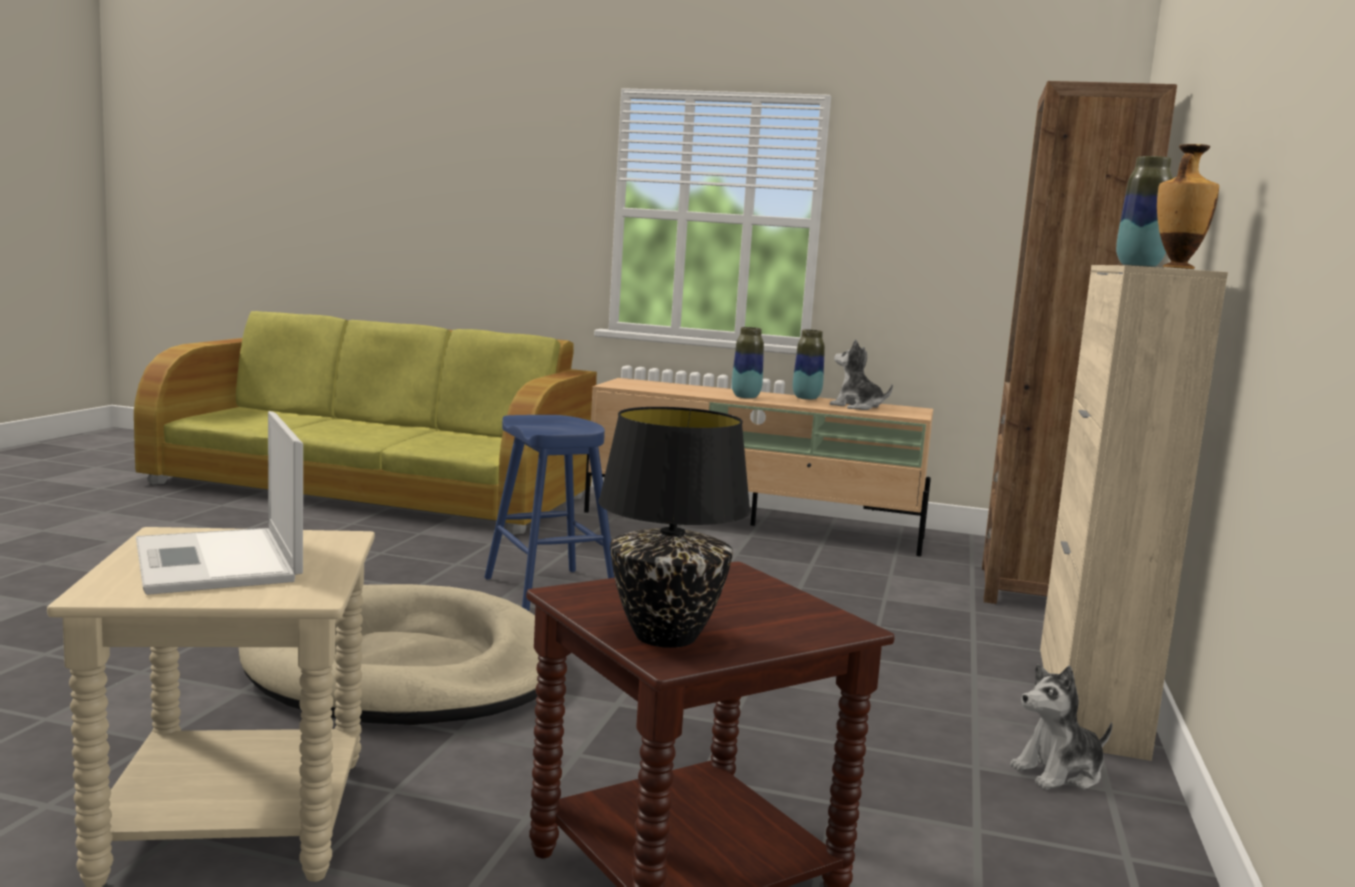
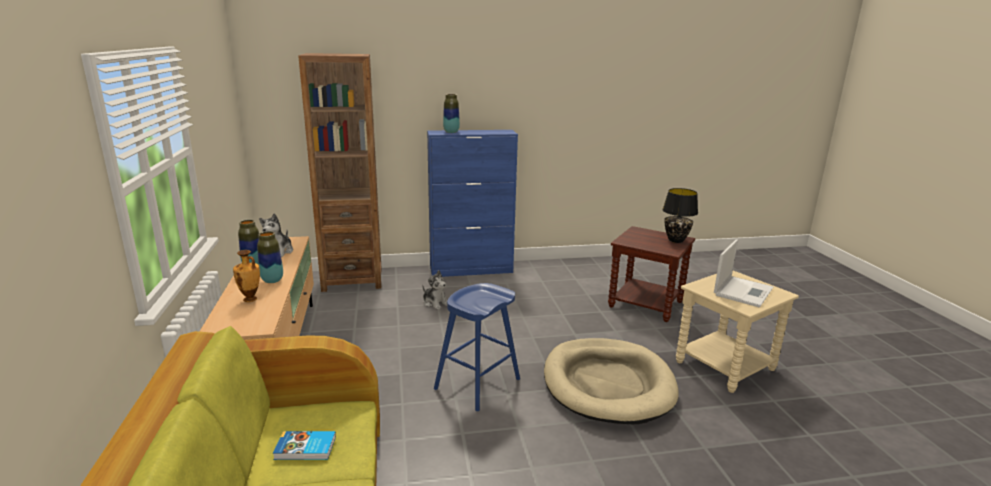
camera: 115 degrees left, 10 degrees up
(455, 440) = (305, 449): none -> book
(1059, 773) = (531, 272): plush toy -> plush toy (435, 303)
(1088, 699) = (471, 270): beige cabinet -> blue cabinet
(1176, 268) = (506, 131): vase -> vase (250, 299)

